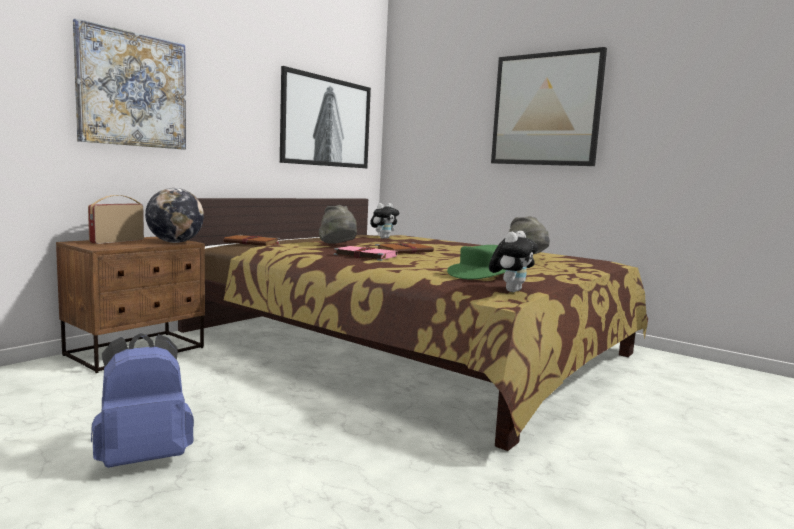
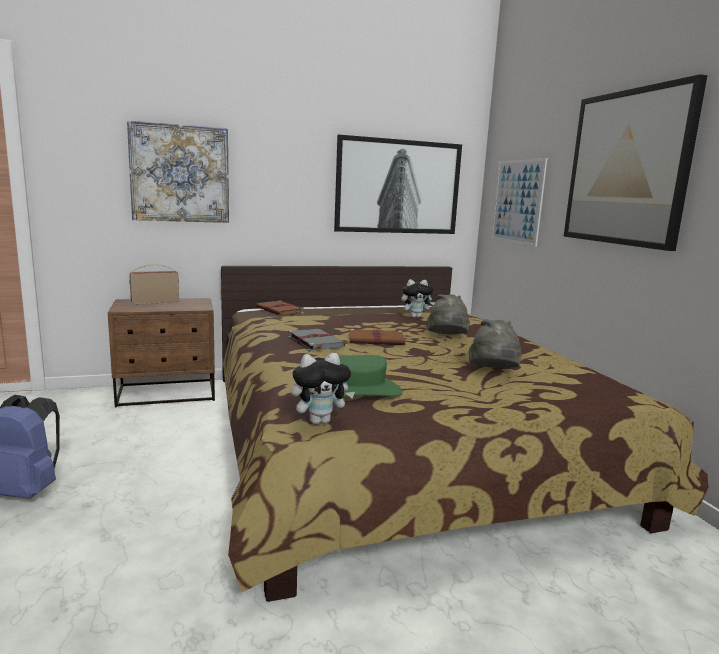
camera: 35 degrees right, 5 degrees up
(175, 242) = (192, 307): globe -> none
(338, 245) = (335, 323): grey hat -> grey hat (447, 338)
(364, 255) = (315, 342): pink book -> grey book
(430, 138) = (517, 201): none -> picture

